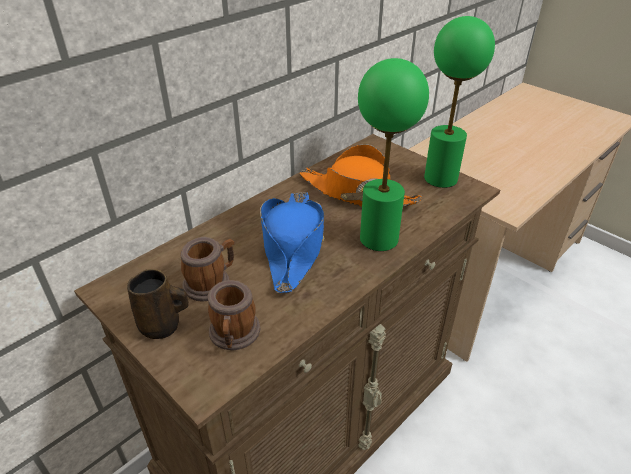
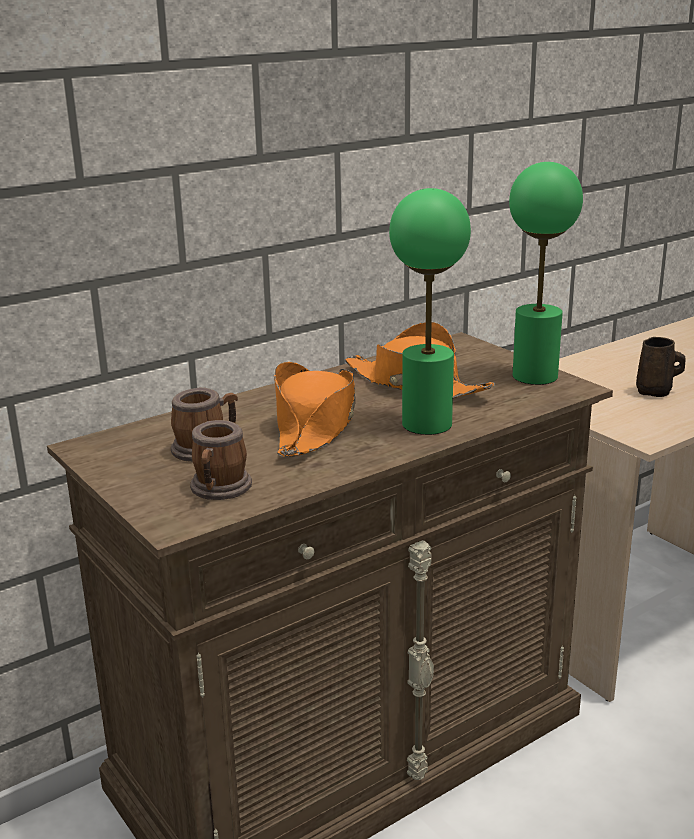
camera: 10 degrees right, 15 degrees down
(162, 326) = (139, 478): brown mug -> brown mug (655, 392)
(293, 246) = (315, 425): blue hat -> orange hat

